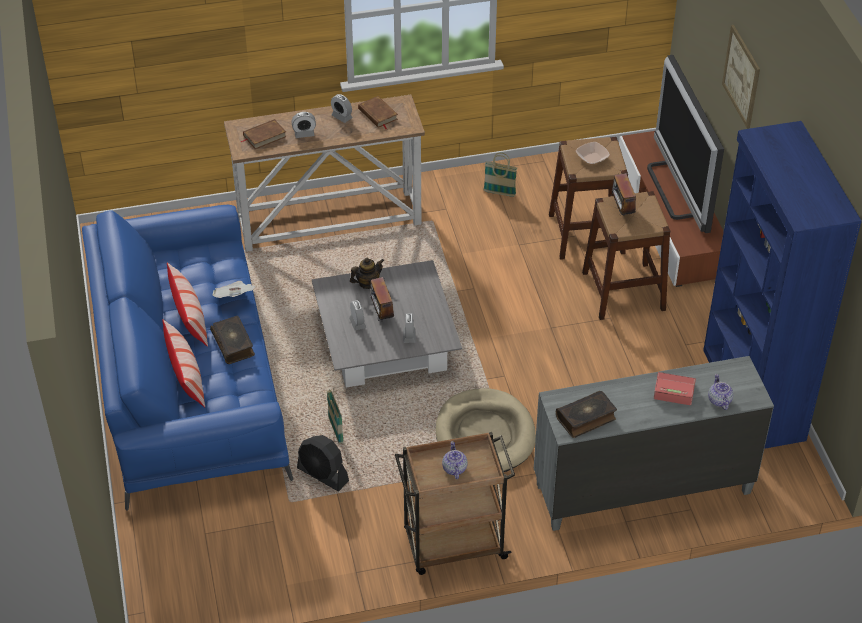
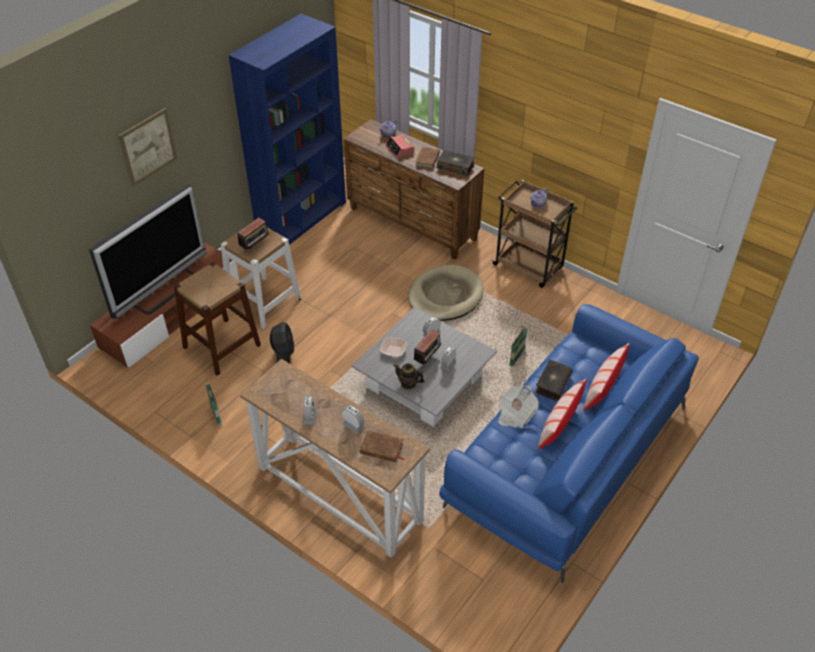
camera: 130 degrees left, 0 degrees up
(323, 475) = (552, 342): black fan -> black fan (283, 354)
(377, 114) = (286, 397): brown book -> brown book (427, 159)
(592, 157) = (209, 286): bowl -> bowl (393, 350)
(623, 291) = (263, 302): brown stool -> white stool
(641, 488) = (412, 224): grey dresser -> brown dresser

